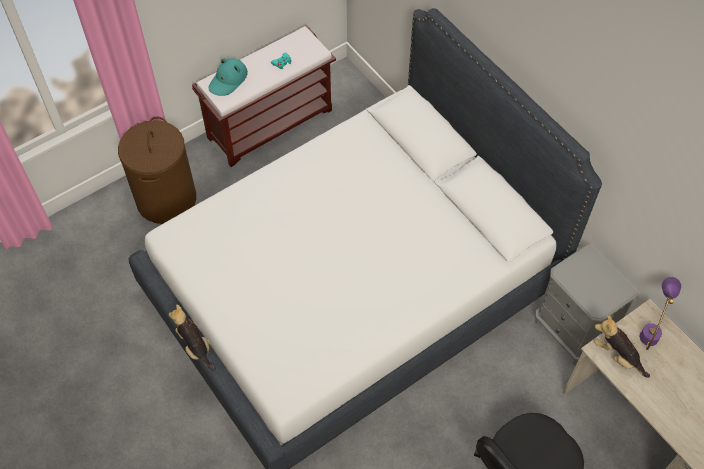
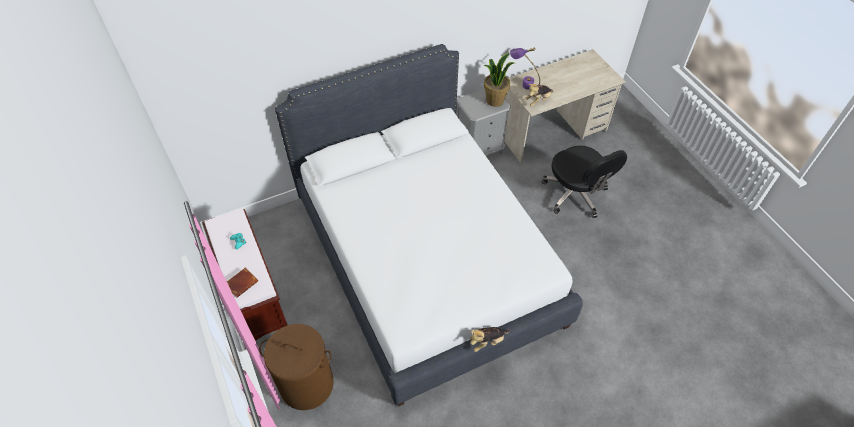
camera: 80 degrees left, 5 degrees down
(228, 80) = (242, 283): turquoise hat -> brown book
(603, 296) = (495, 100): none -> potted plant

